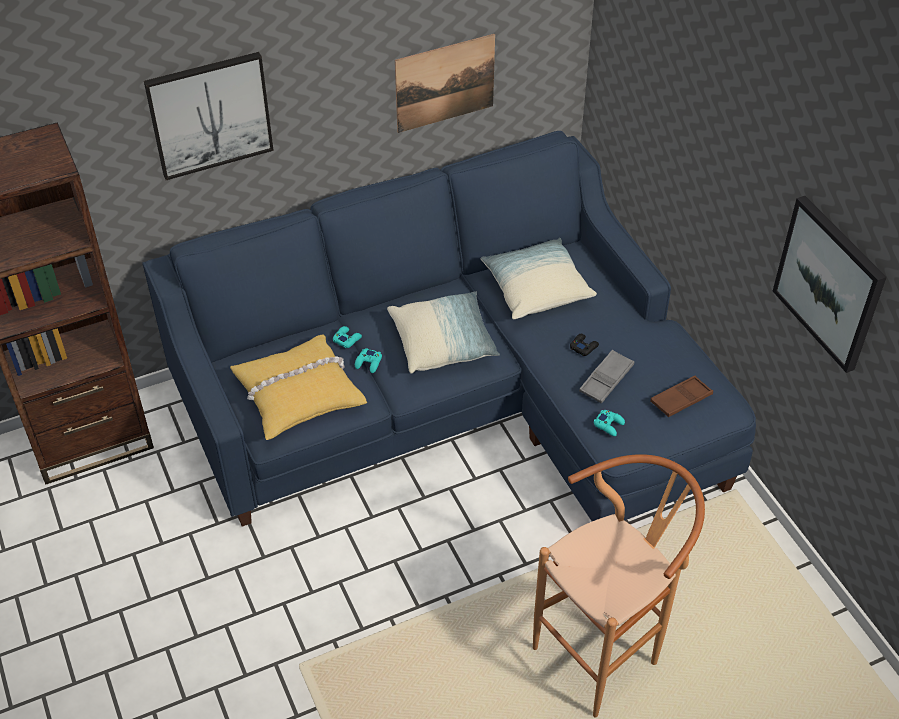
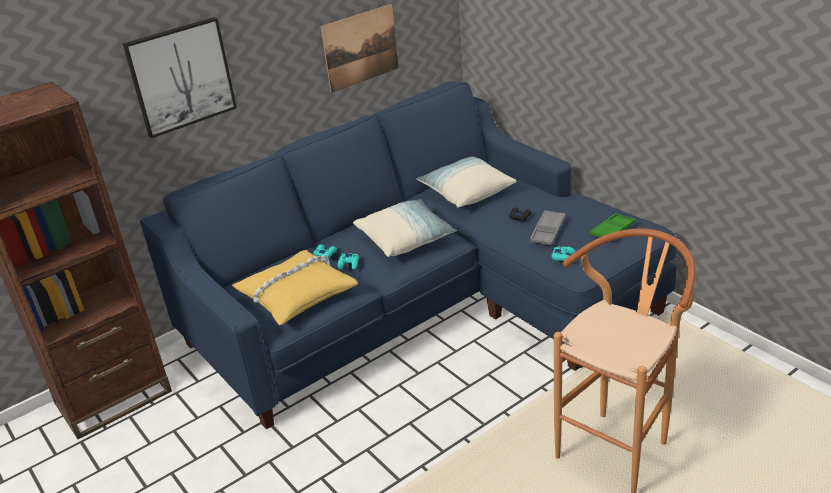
camera: 10 degrees left, 15 degrees down
(681, 399) = (612, 230): brown tray -> green tray
(829, 283) = (718, 75): picture -> none

